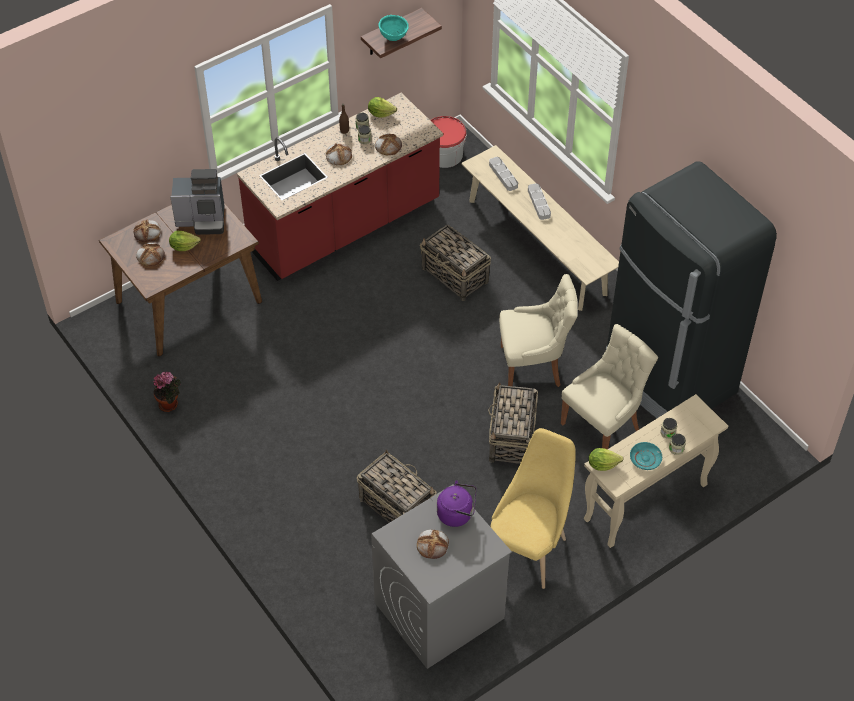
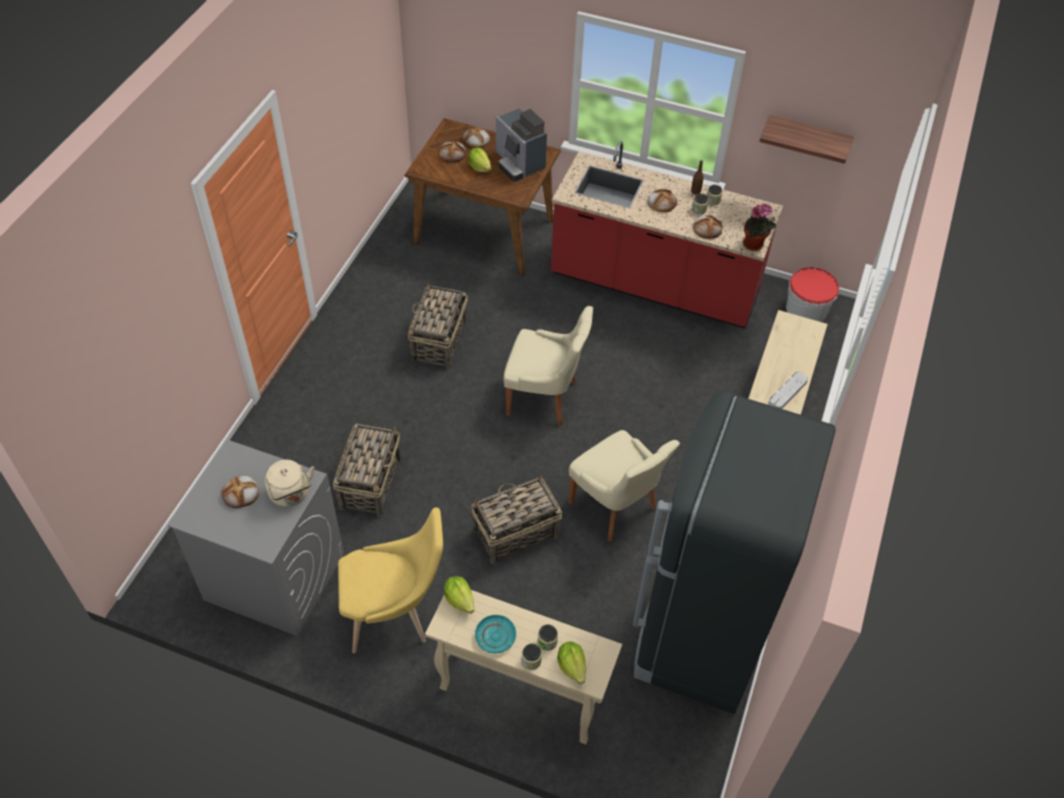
camera: 55 degrees right, 0 degrees up
(170, 404) = (370, 274): potted plant -> potted plant (754, 245)
(381, 113) = (742, 205): lettuce -> lettuce (572, 666)
(393, 38) = (791, 136): turquoise bowl -> none
(455, 276) = (671, 391): basket -> basket (439, 341)
(457, 514) = (291, 495): purple kettle -> beige kettle
(503, 175) = (794, 348): grey tray -> none
(603, 425) = (589, 605): beige chair -> beige chair (545, 398)

